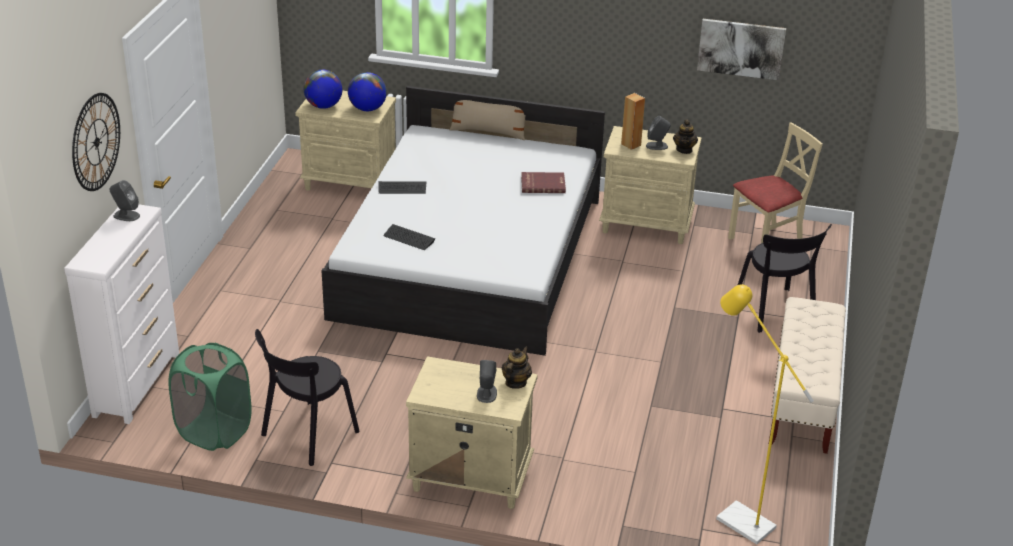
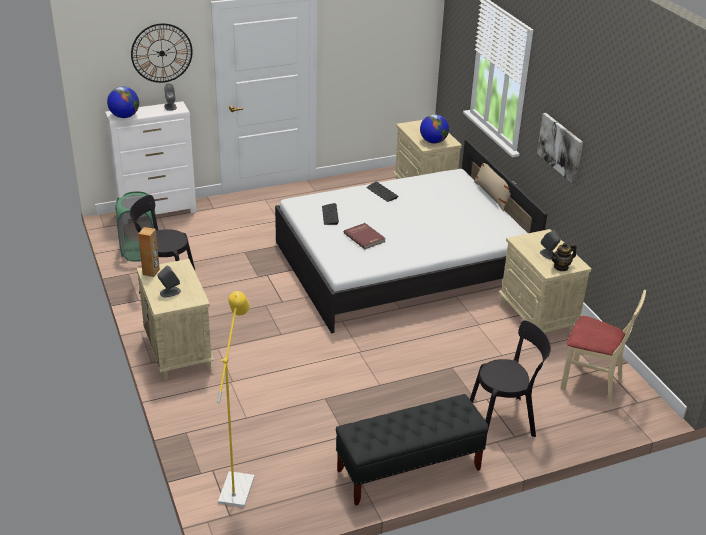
camera: 55 degrees right, 0 degrees up
(323, 106) = (415, 128): globe -> globe (124, 116)
(515, 383) = (191, 298): teapot -> none
(543, 184) = (457, 237): red book -> red book (365, 237)
(631, 144) = (534, 243): brown speaker -> brown speaker (151, 272)
(741, 48) = (639, 207): picture -> picture (560, 147)
(775, 312) = (505, 418): black chair -> black chair turned 135 degrees counterclockwise
(802, 400) = (408, 470): beige bench -> black bench

